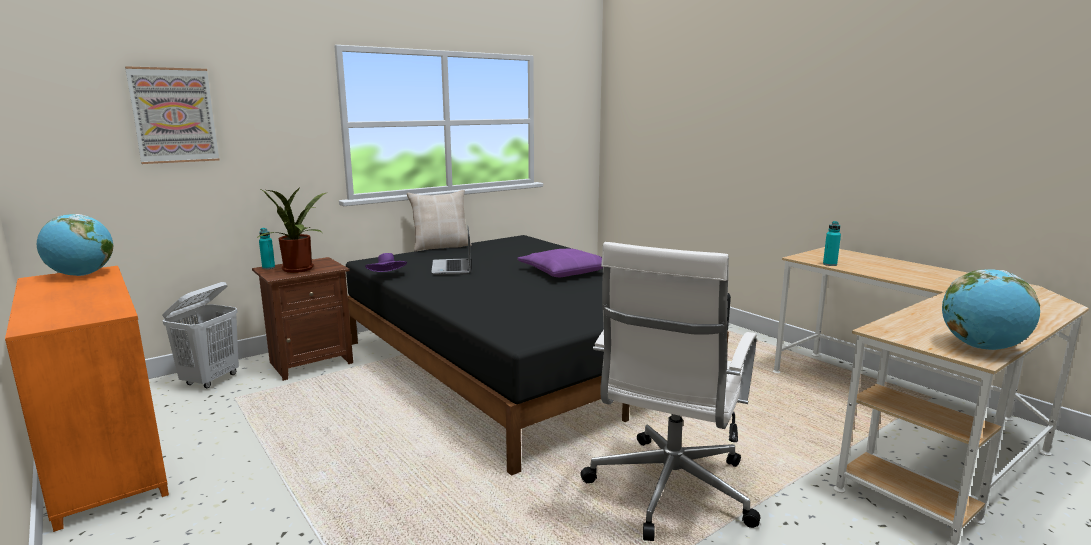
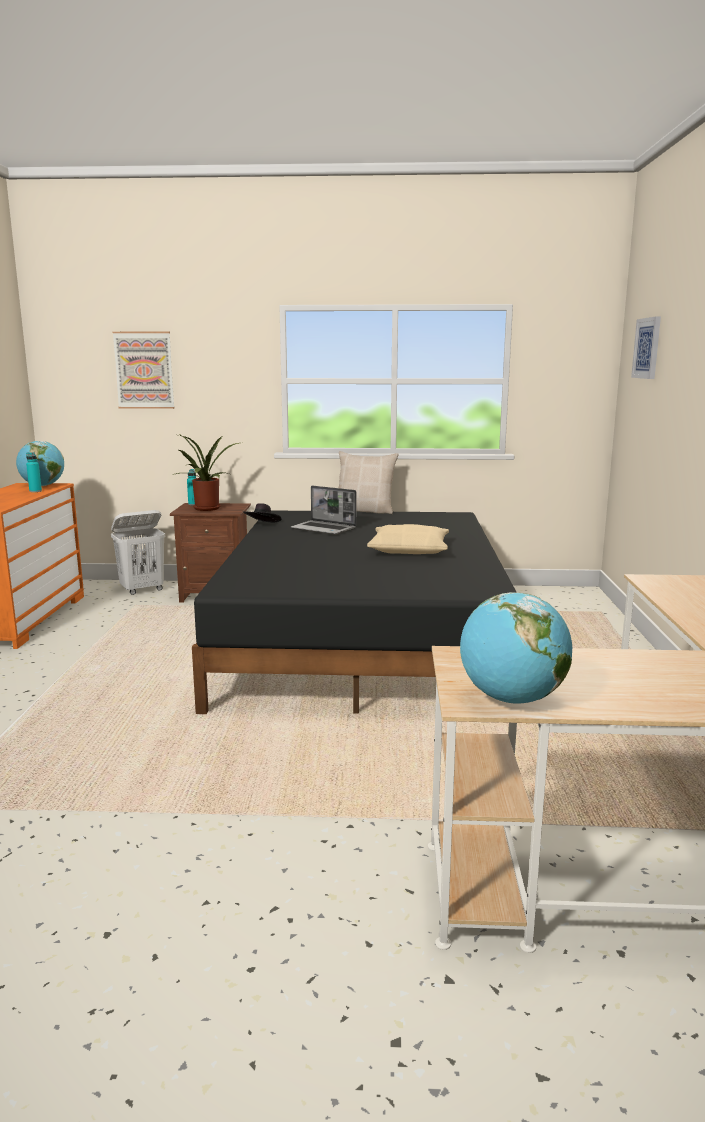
camera: 40 degrees right, 0 degrees up
(387, 276) = (262, 525): purple hat -> black hat
(452, 268) = (324, 529): laptop -> laptop turned 90 degrees counterclockwise
(563, 271) = (409, 549): purple pillow -> beige pillow
(649, 94) = (647, 348): none -> picture
(668, 491) = (281, 774): white office chair -> none
(829, 264) = (659, 592): turquoise bottle -> turquoise bottle (35, 491)

